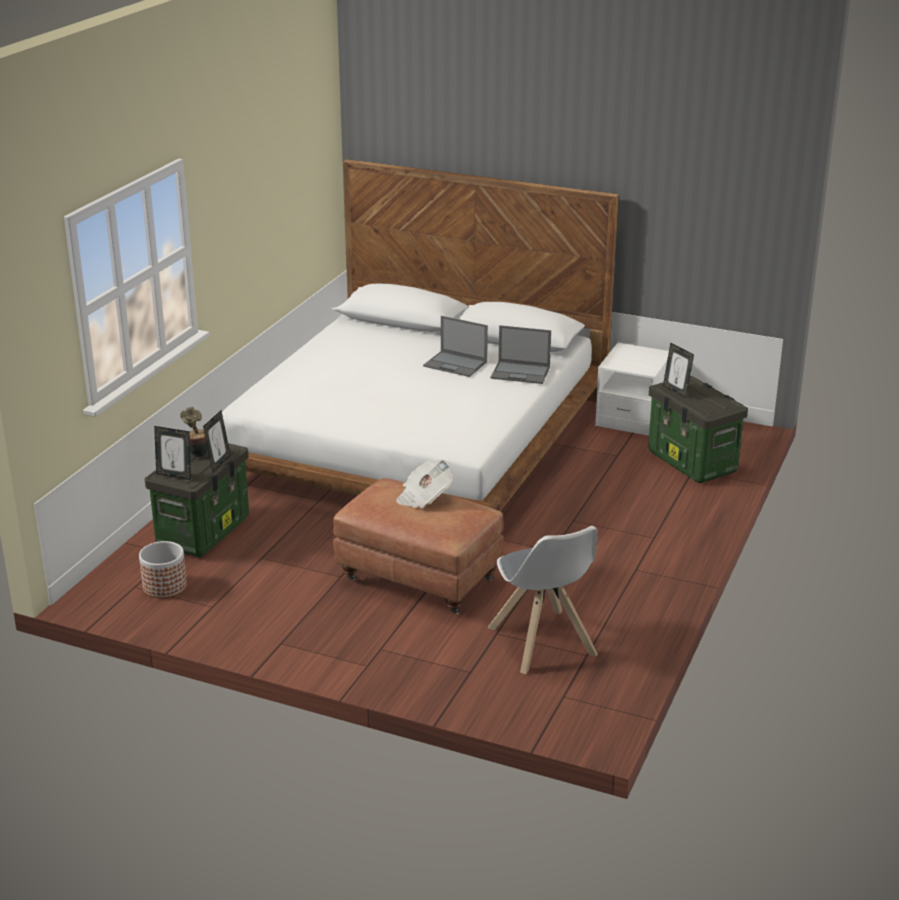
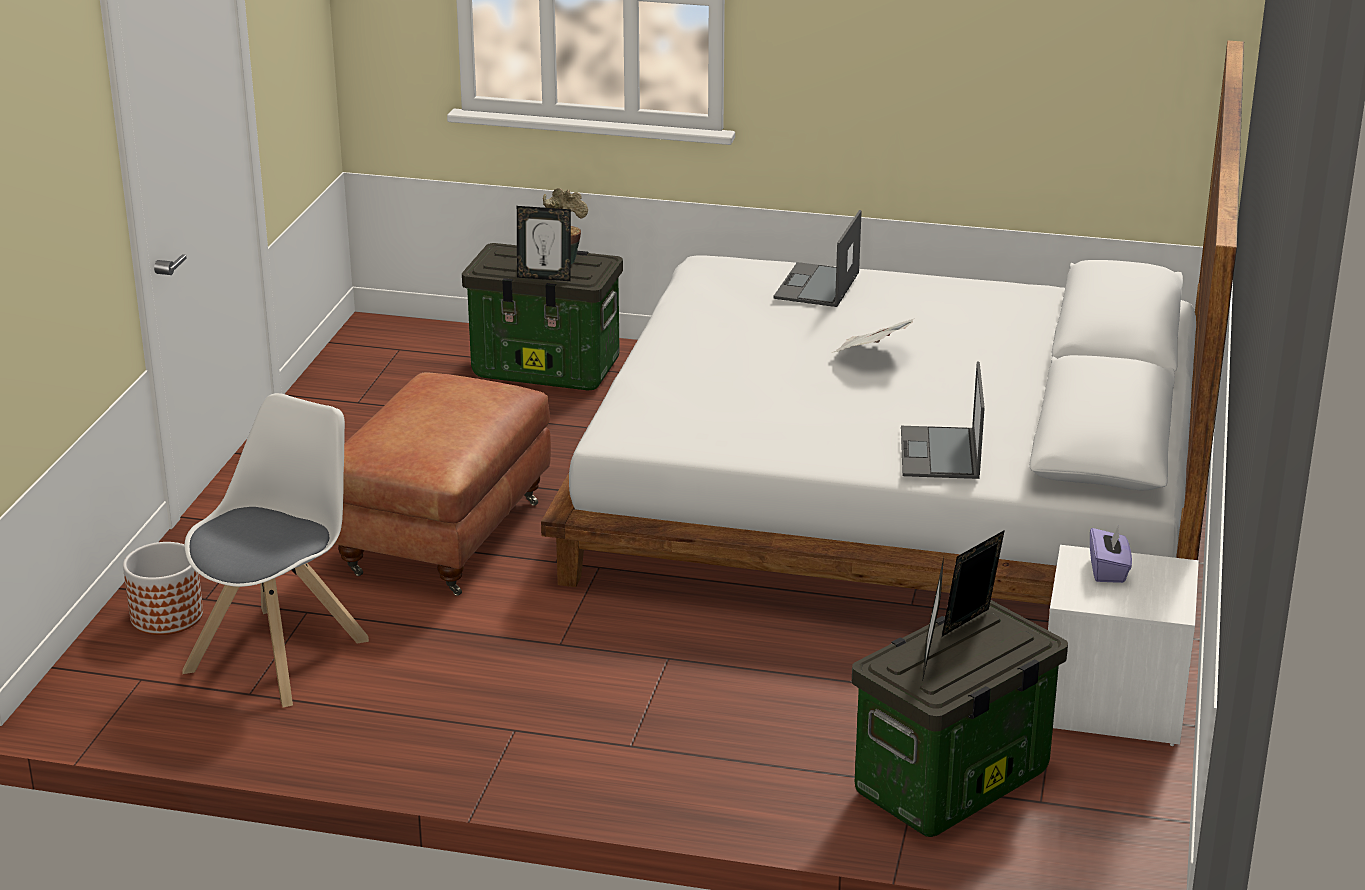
camera: 80 degrees right, 0 degrees up
(165, 586) = (402, 367): planter -> planter (167, 617)
(174, 475) = (498, 255): picture frame -> picture frame (930, 661)
(424, 498) = (460, 417): newspaper -> newspaper (872, 356)
(456, 364) = (944, 395): laptop -> laptop (817, 286)
(543, 643) = (281, 653): chair -> chair turned 150 degrees clockwise
(624, 360) = (1108, 570): none -> purple tissue box

